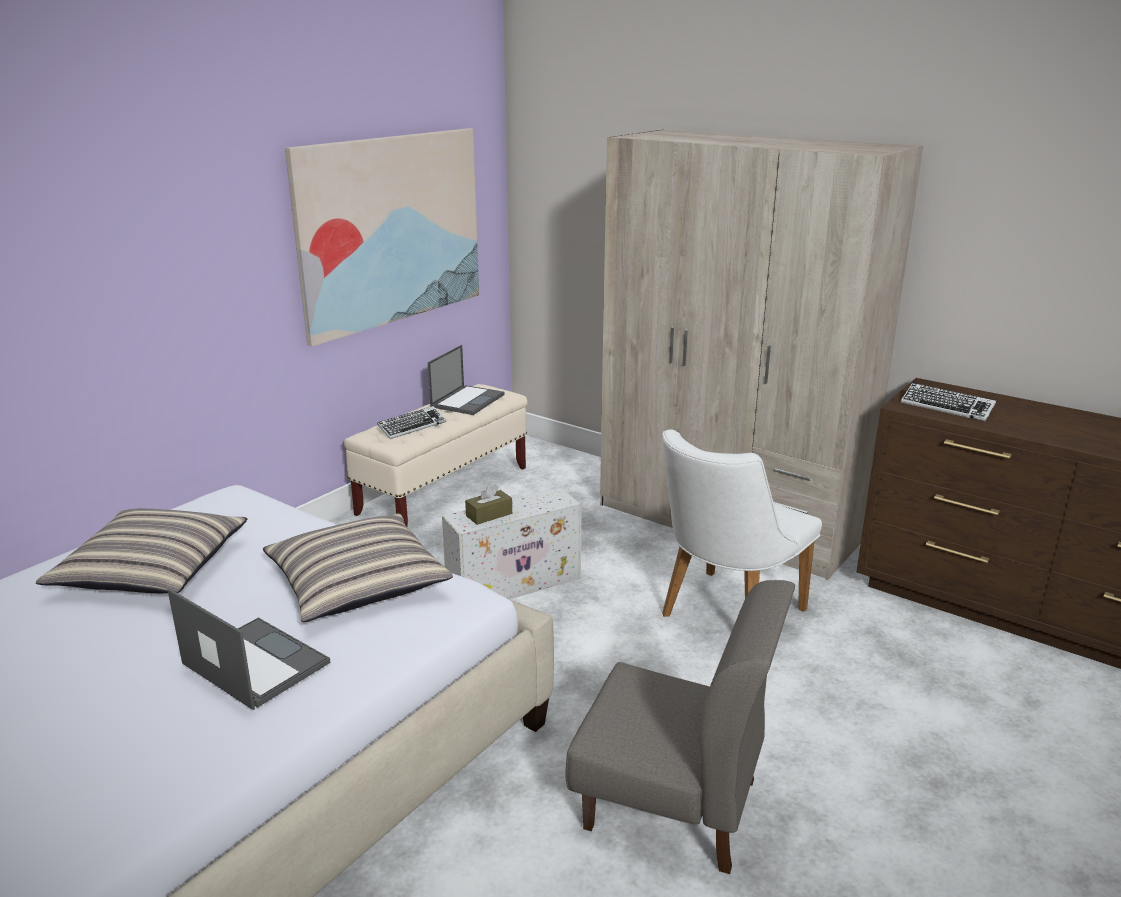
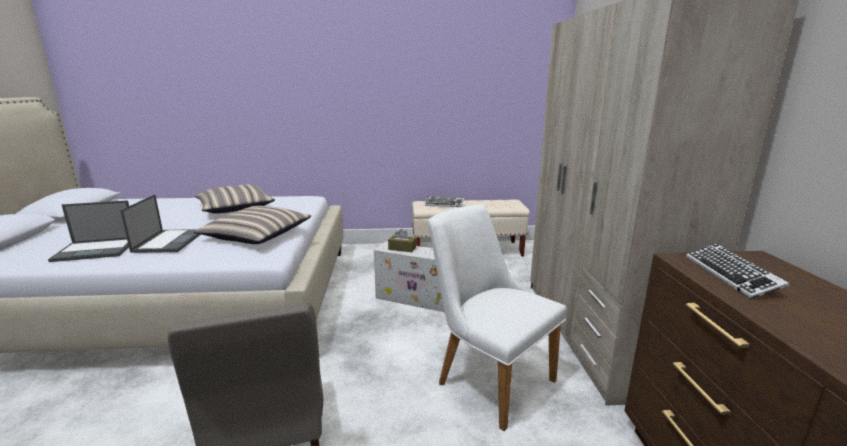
camera: 50 degrees right, 5 degrees down
(391, 230) = (465, 95): picture -> none
(468, 400) = (493, 203): laptop -> laptop (97, 250)
(724, 616) = (487, 377): white chair -> white chair turned 45 degrees clockwise

